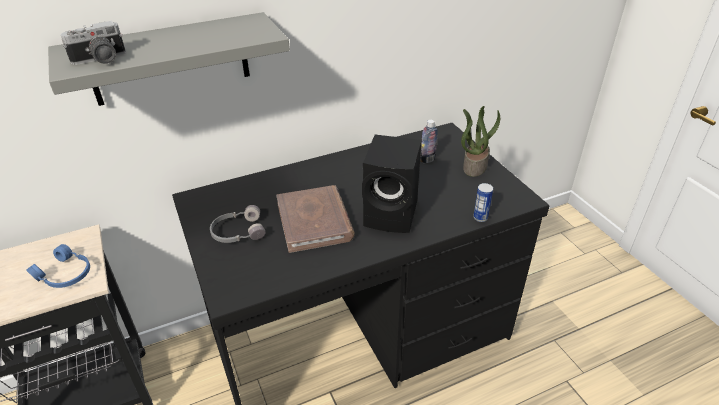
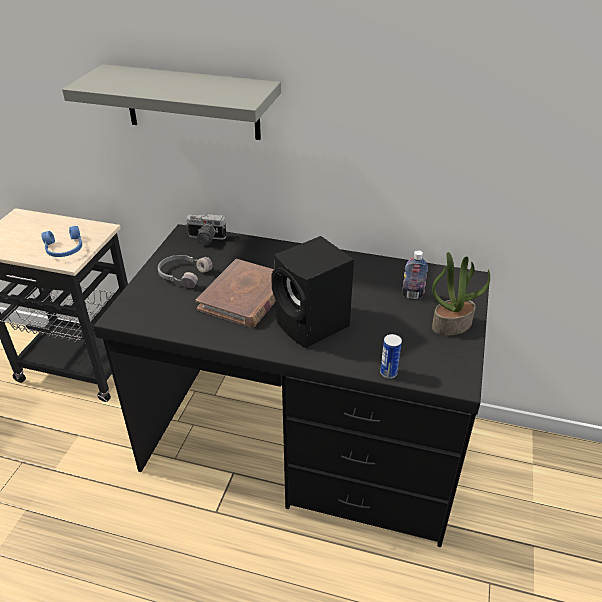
camera: 40 degrees right, 0 degrees up
(100, 60) = (110, 84): camera -> camera (205, 239)

